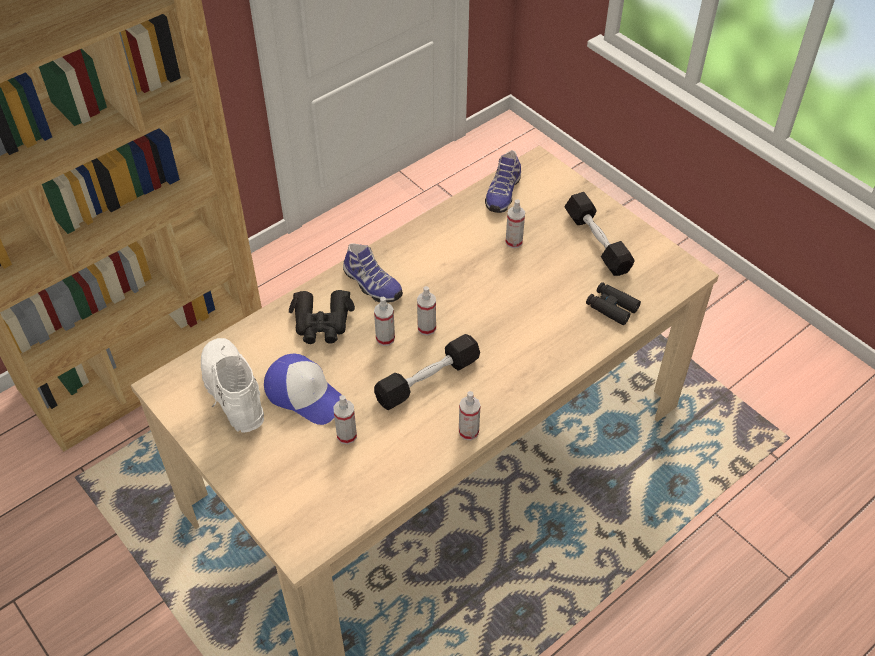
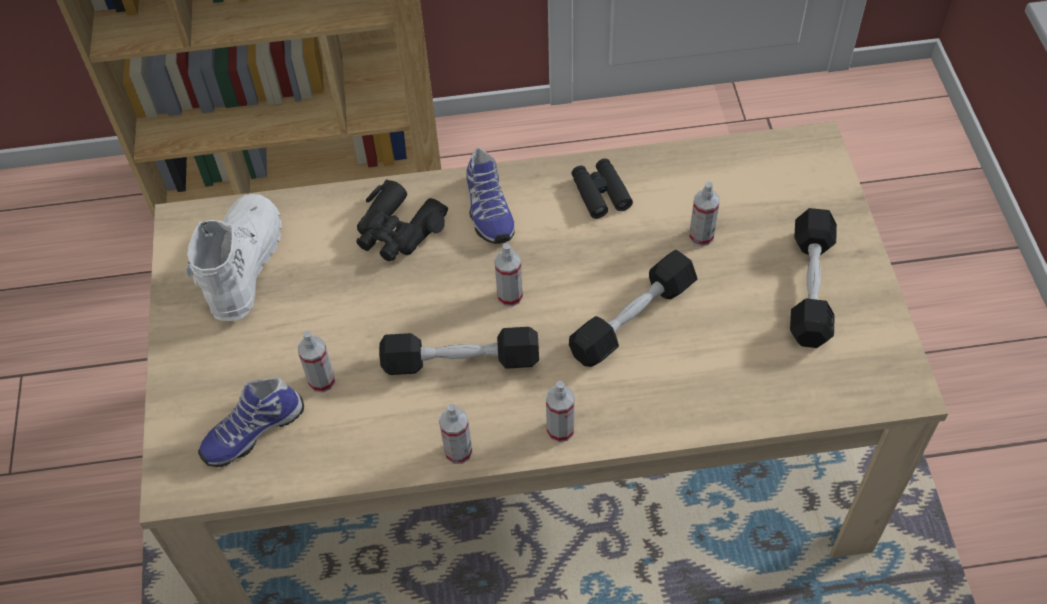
camera: 35 degrees right, 5 degrees up
(305, 394) = (316, 308): cap -> none
(385, 338) = (453, 285): spray bottle -> spray bottle (560, 430)
(502, 193) = (736, 165): shoe -> shoe (252, 430)
(511, 306) = (633, 319): none -> black dumbbell
(611, 307) = (761, 384): black binoculars -> black binoculars (600, 193)

